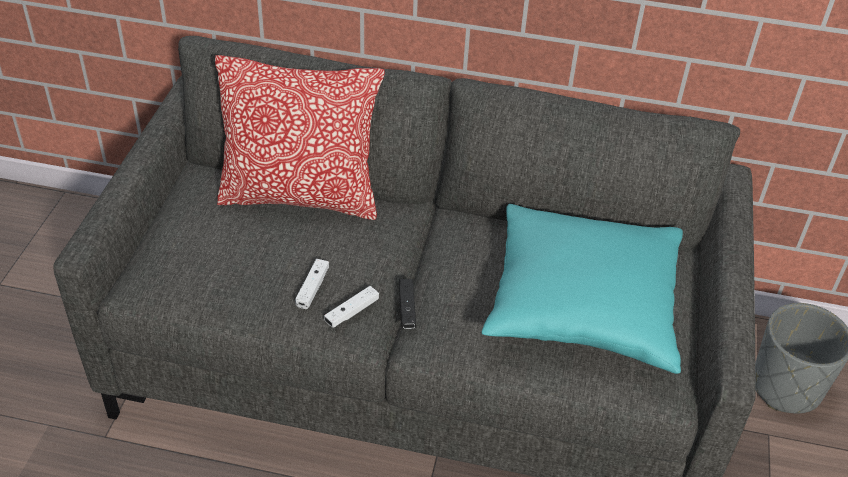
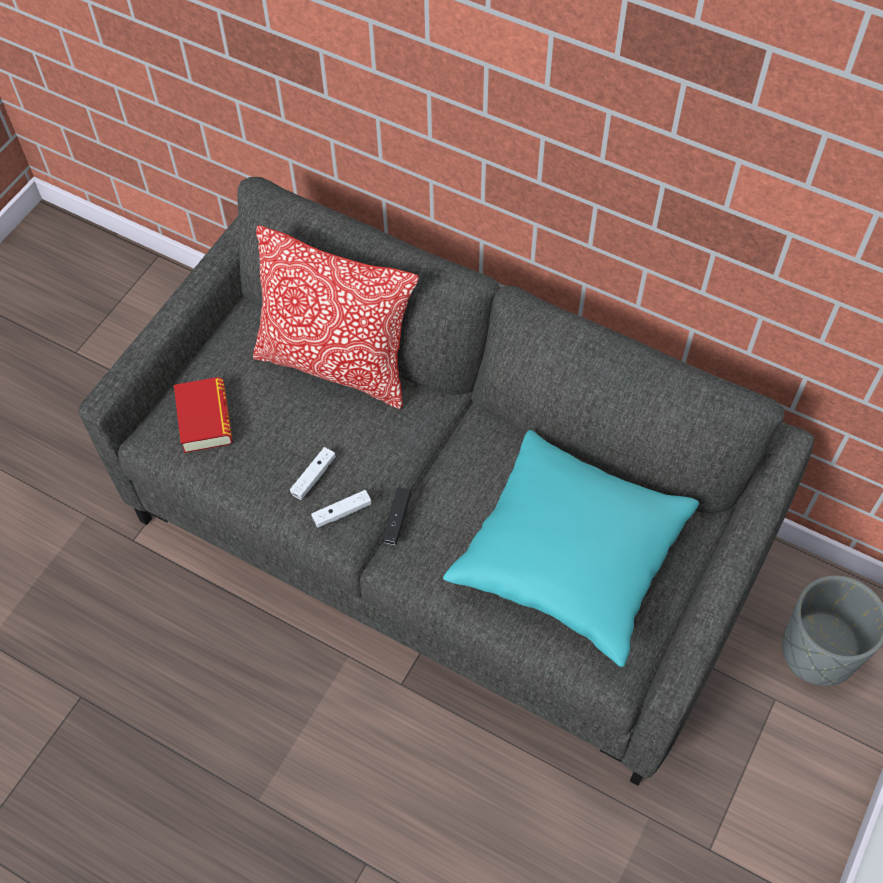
camera: 20 degrees right, 15 degrees up
(185, 261) = (205, 419): none -> book

